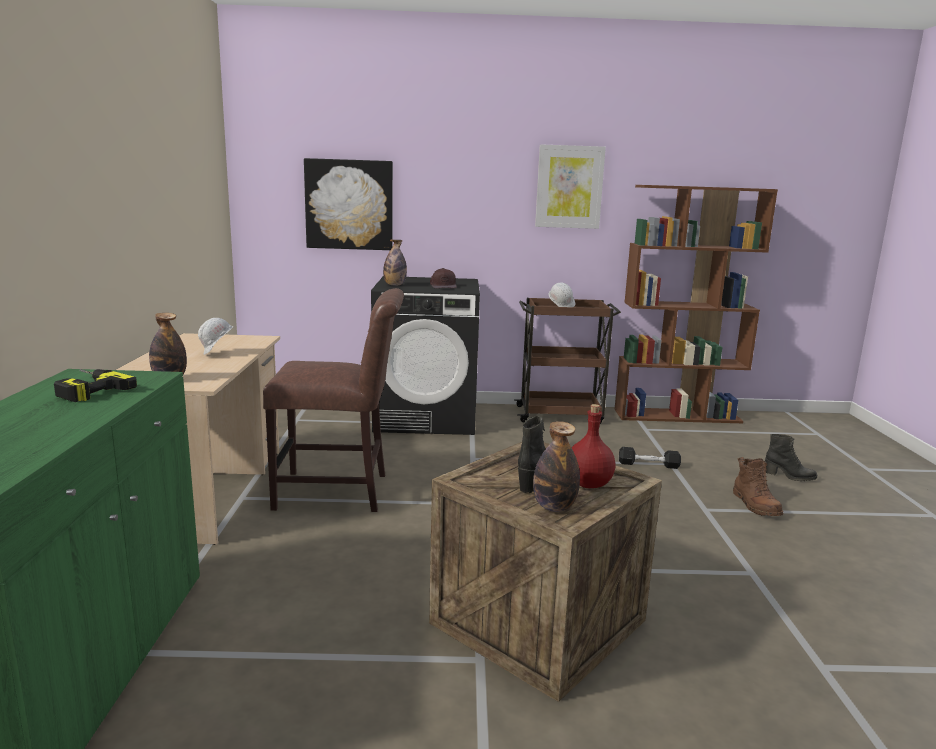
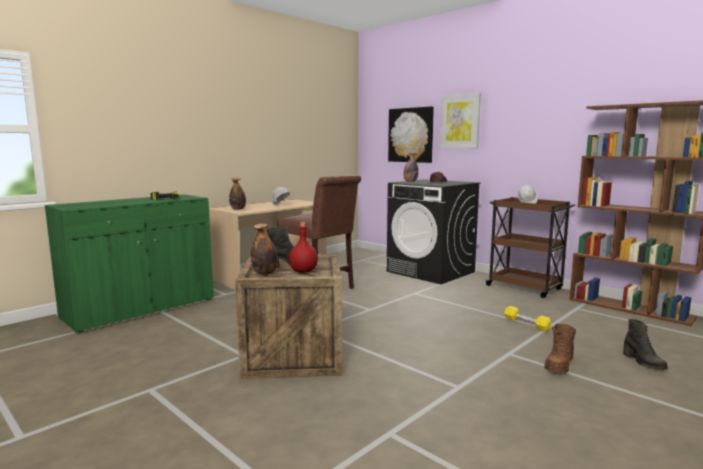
camera: 45 degrees right, 5 degrees down
(569, 187) = (546, 114): picture -> picture (460, 121)
(648, 464) = (526, 324): black dumbbell -> yellow dumbbell

